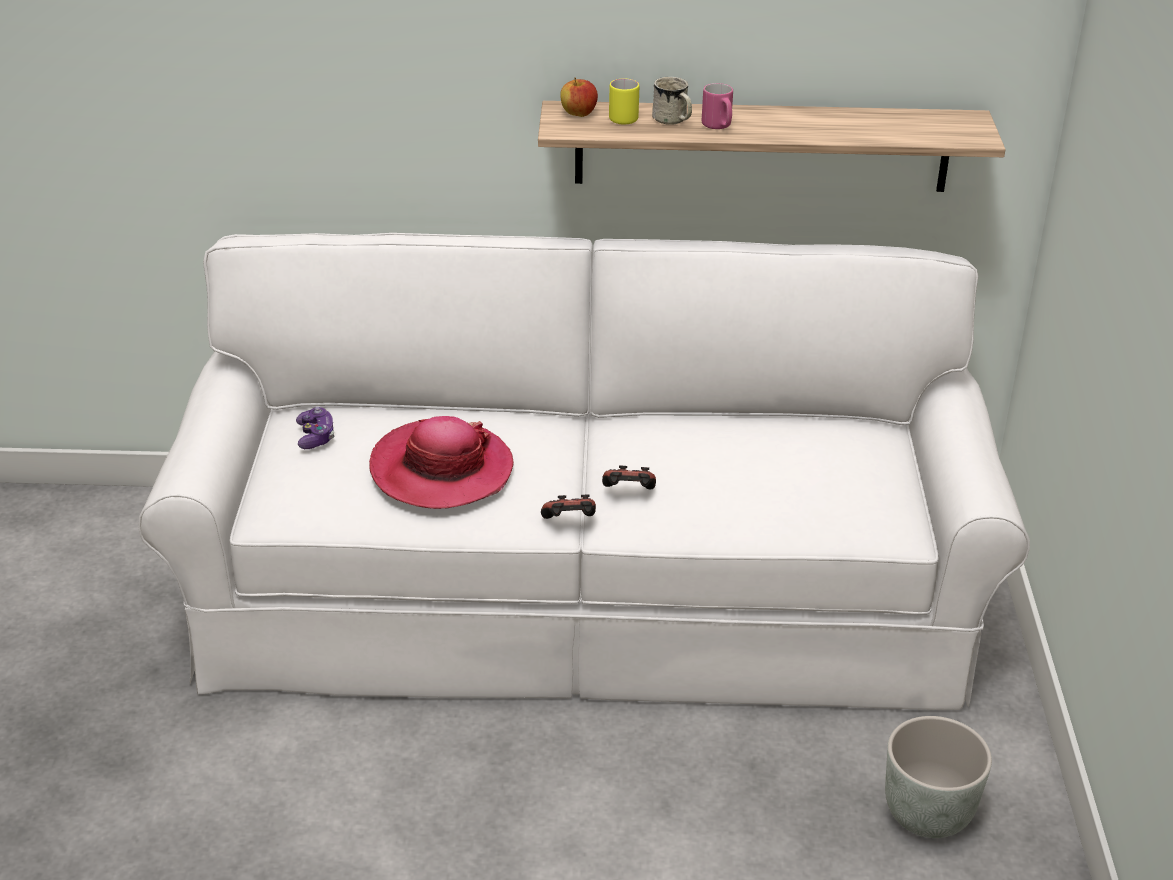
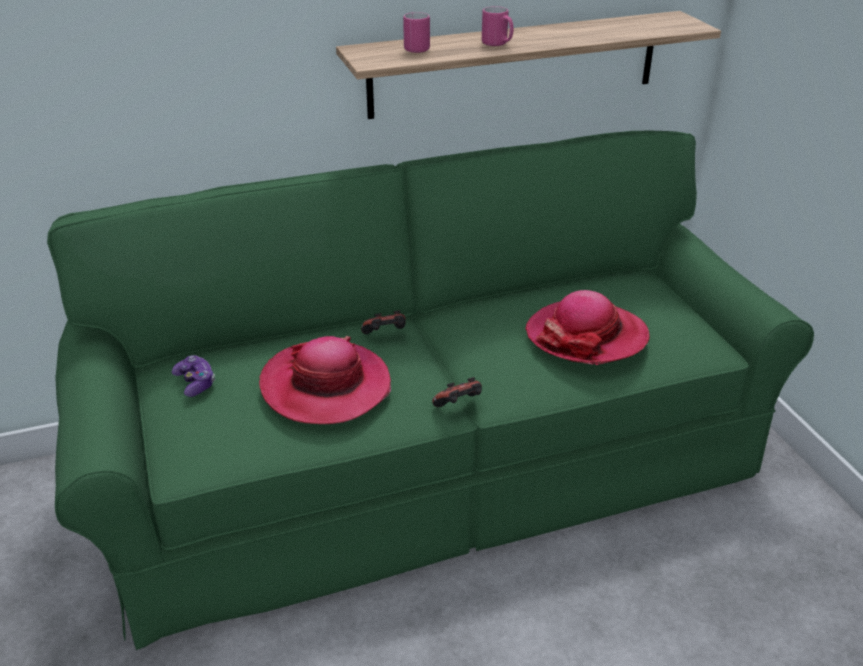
camera: 20 degrees left, 0 degrees up
(578, 114) = (376, 51): apple -> none
(585, 598) = (432, 463): white sofa -> green sofa
(625, 117) = (417, 48): yellow mug -> pink mug
(628, 493) = (493, 368): game controller -> game controller (385, 335)
(673, 121) = (457, 45): white mug -> none
(756, 482) = (586, 336): none -> hat
(929, 815) = (788, 569): grey planter -> none

